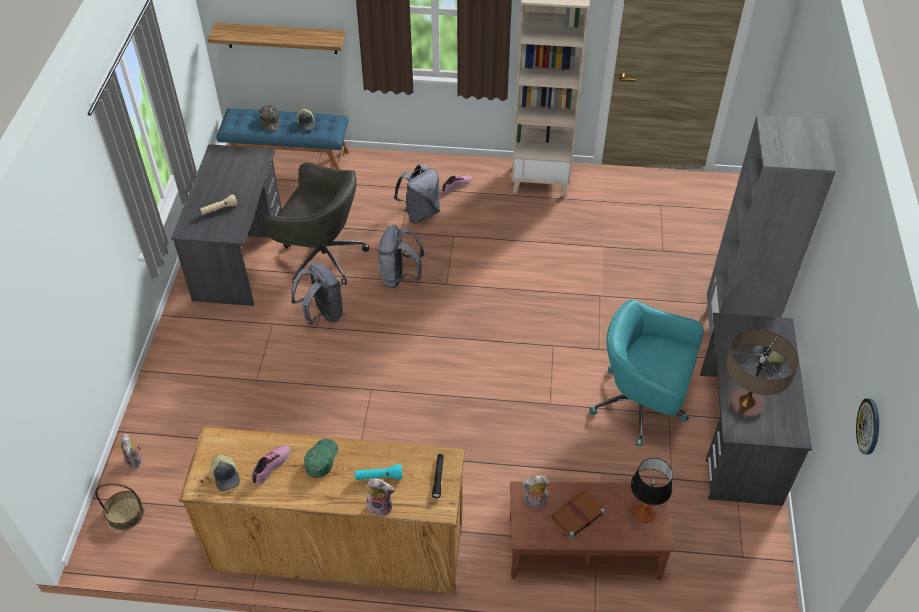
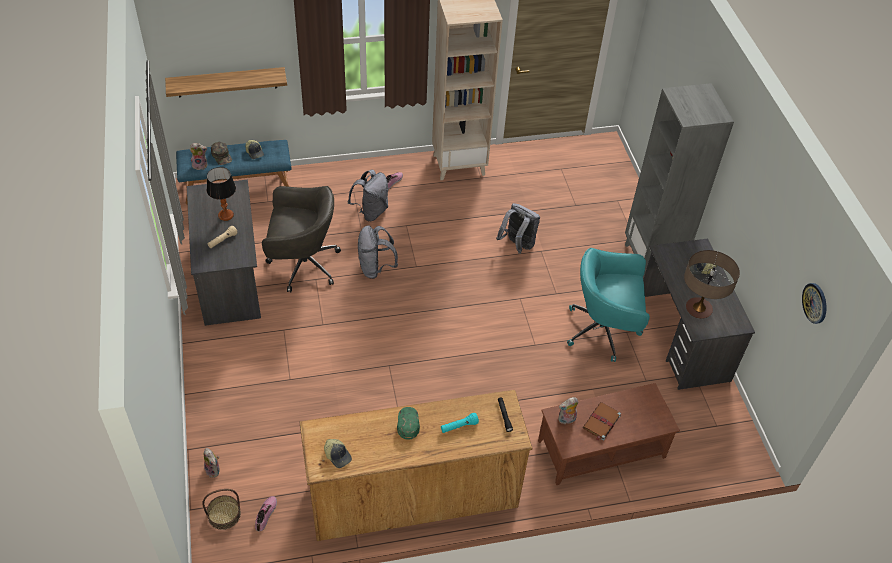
camera: 20 degrees left, 0 degrees up
(271, 466) = (371, 438): shoe -> shoe (266, 514)
(322, 314) = (323, 313): grey backpack -> grey backpack (517, 245)
(381, 505) = (470, 448): plush toy -> plush toy (200, 165)
(644, 513) = (648, 408): table lamp -> table lamp (226, 215)

